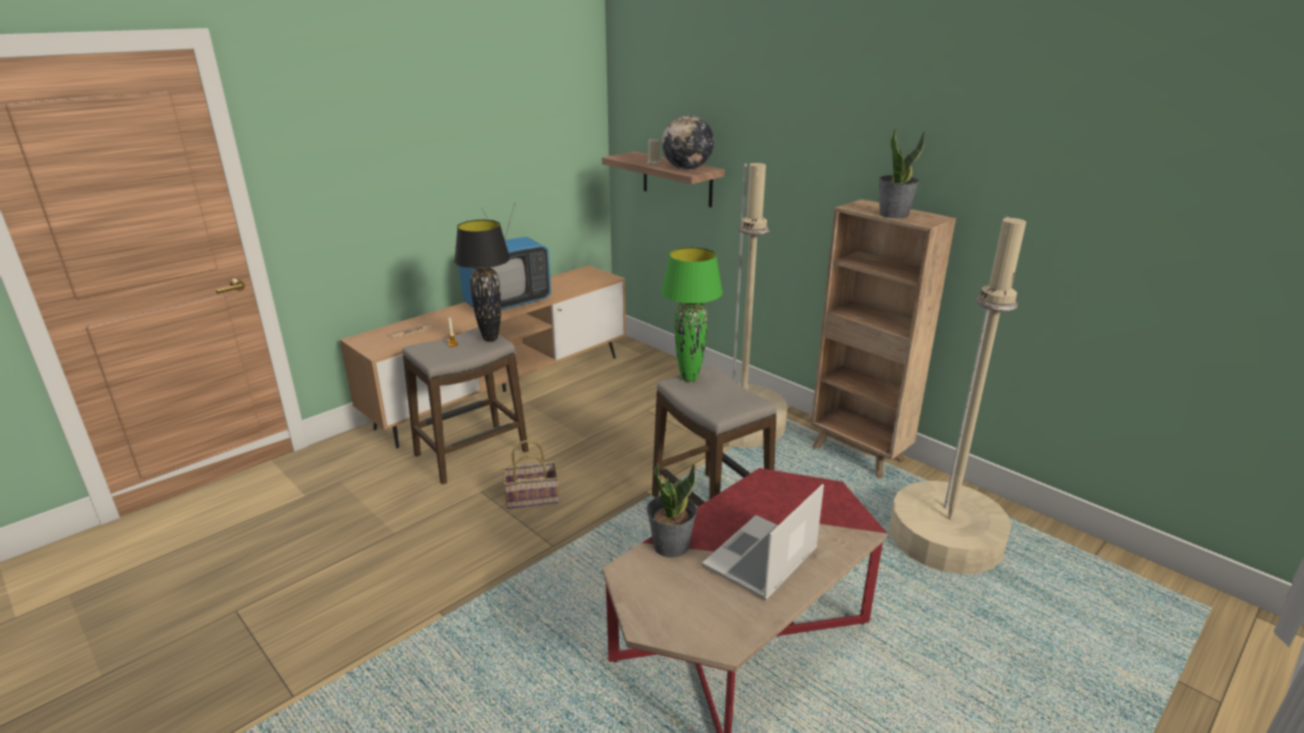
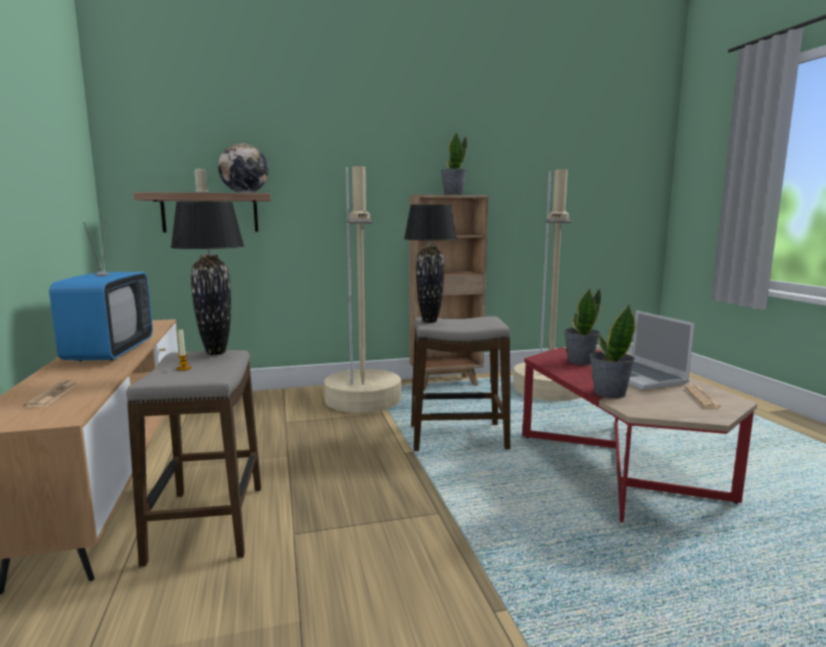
camera: 60 degrees left, 15 degrees down
(533, 497) = (347, 504): basket -> none
(689, 378) = (429, 321): green table lamp -> black table lamp
(713, 617) = (702, 398): none -> newspaper
(784, 507) = (579, 361): none -> potted plant

